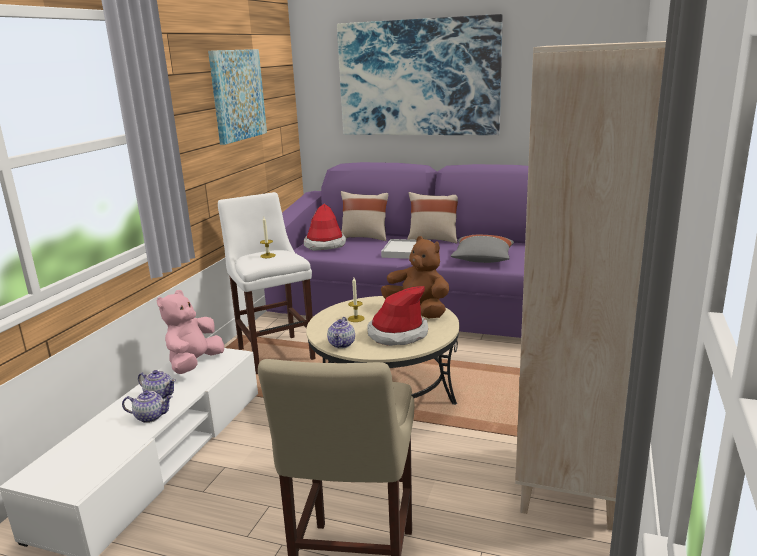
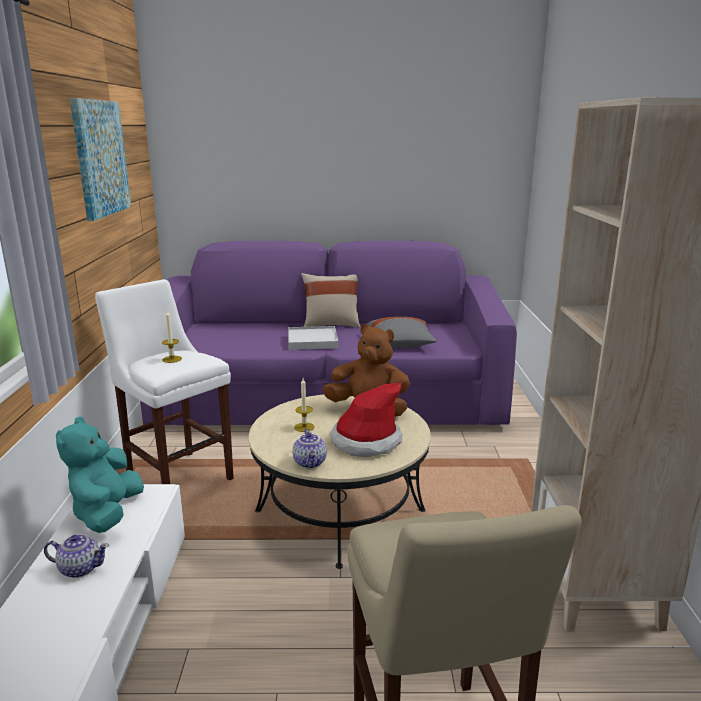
camera: 20 degrees left, 0 degrees up
(151, 416) = (84, 604): teapot -> none
(194, 364) = (107, 513): pink plush toy -> turquoise plush toy
(325, 245) = (210, 339): hat -> none
(365, 237) = (251, 327): beige pillow -> none
(418, 78) = (303, 145): picture -> none

